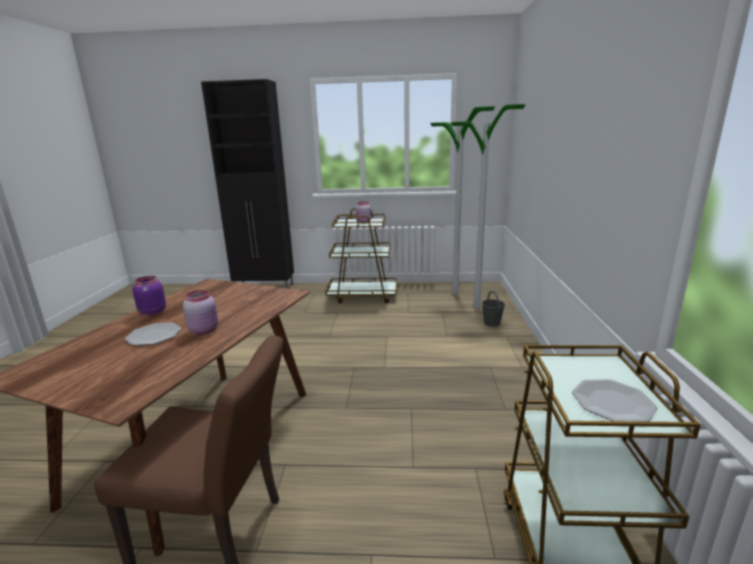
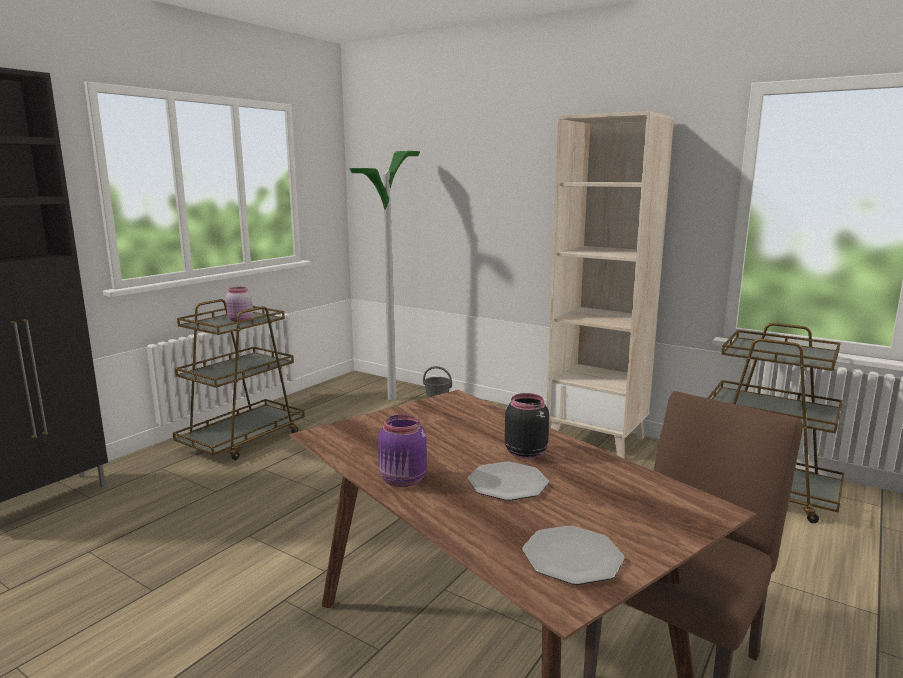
camera: 60 degrees left, 5 degrees down
(204, 330) = (525, 452): pink jar -> black jar
(455, 293) = (342, 395): floor lamp -> none
(538, 406) = (597, 440): none -> beige bookcase
(612, 402) = (799, 353): plate -> plate (572, 557)

